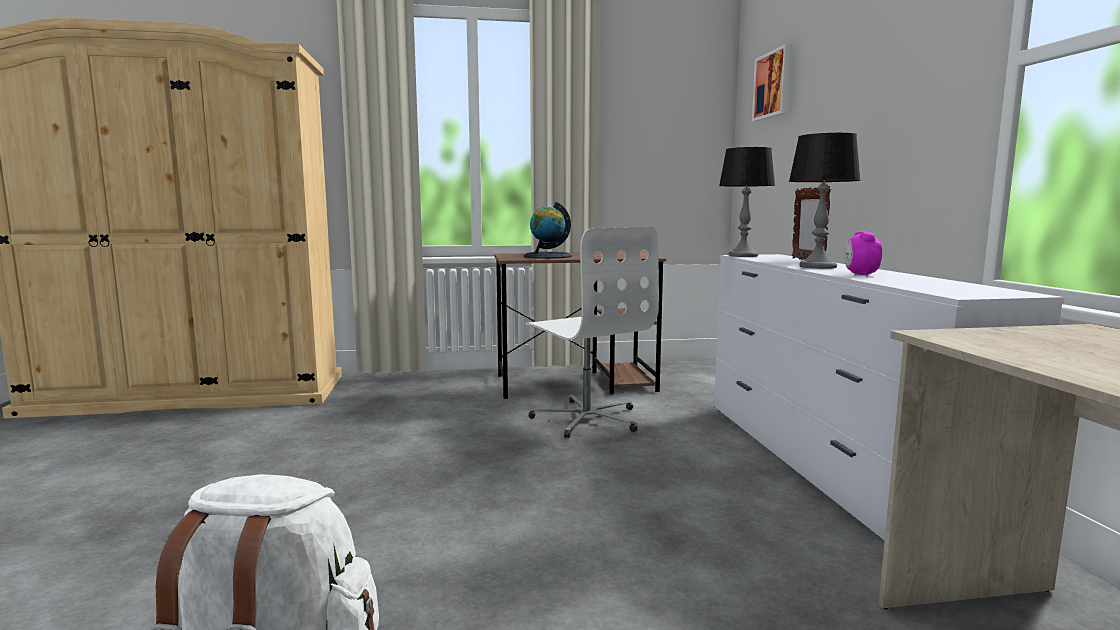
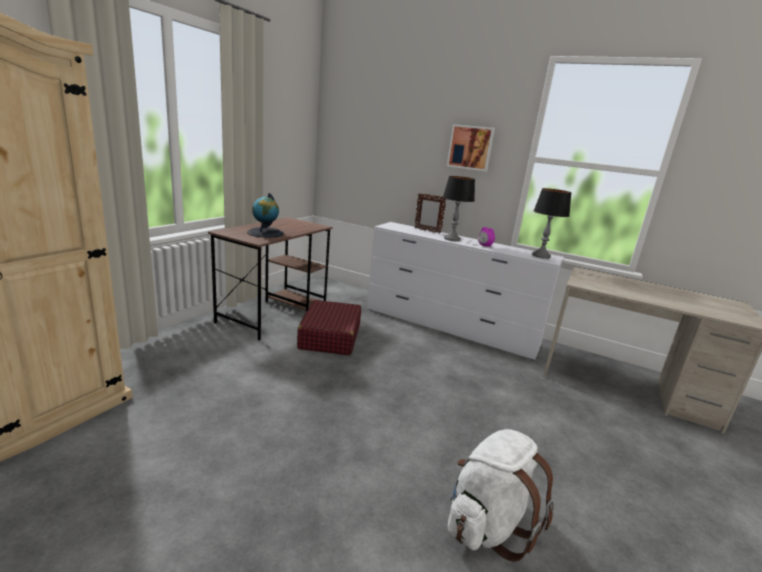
camera: 55 degrees left, 10 degrees up
(587, 418) = (330, 337): white office chair -> red suitcase
(743, 256) = (388, 227): table lamp -> table lamp (541, 256)
(774, 85) = (363, 116): picture -> picture (470, 147)

